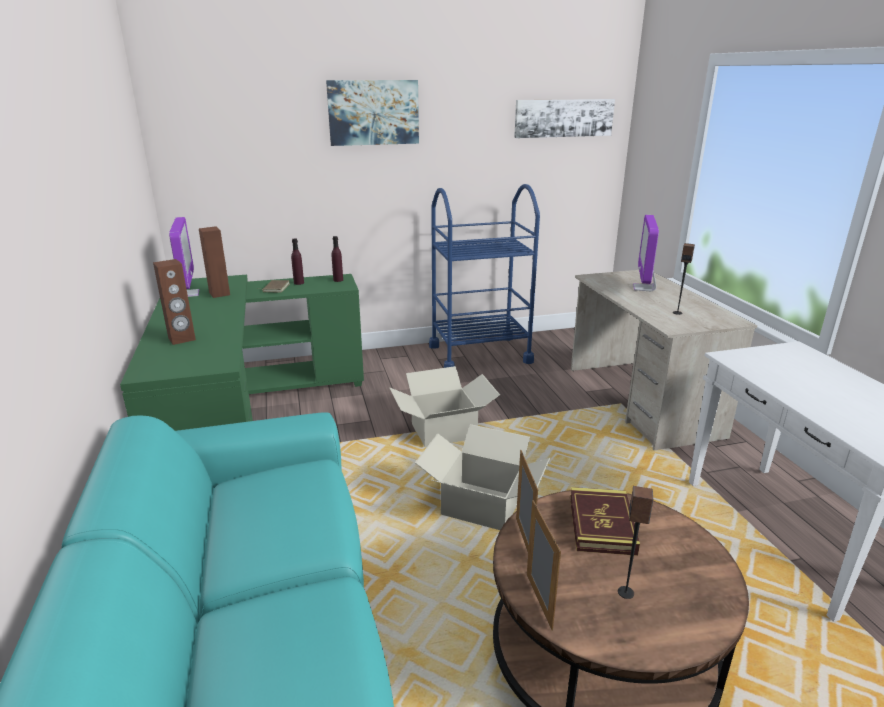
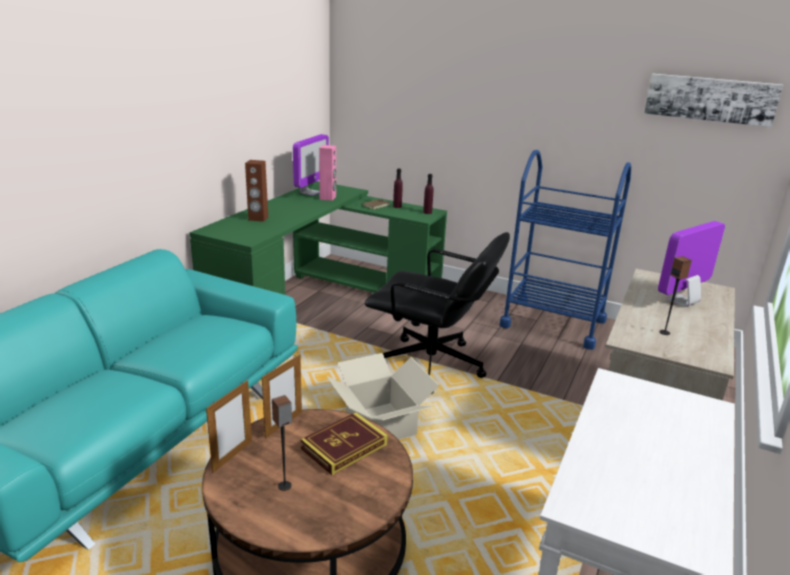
camera: 40 degrees right, 0 degrees up
(220, 293) = (328, 198): brown speaker -> pink speaker
(373, 112) = (502, 71): picture -> none
(444, 431) = (432, 366): cardboard box -> black office chair

